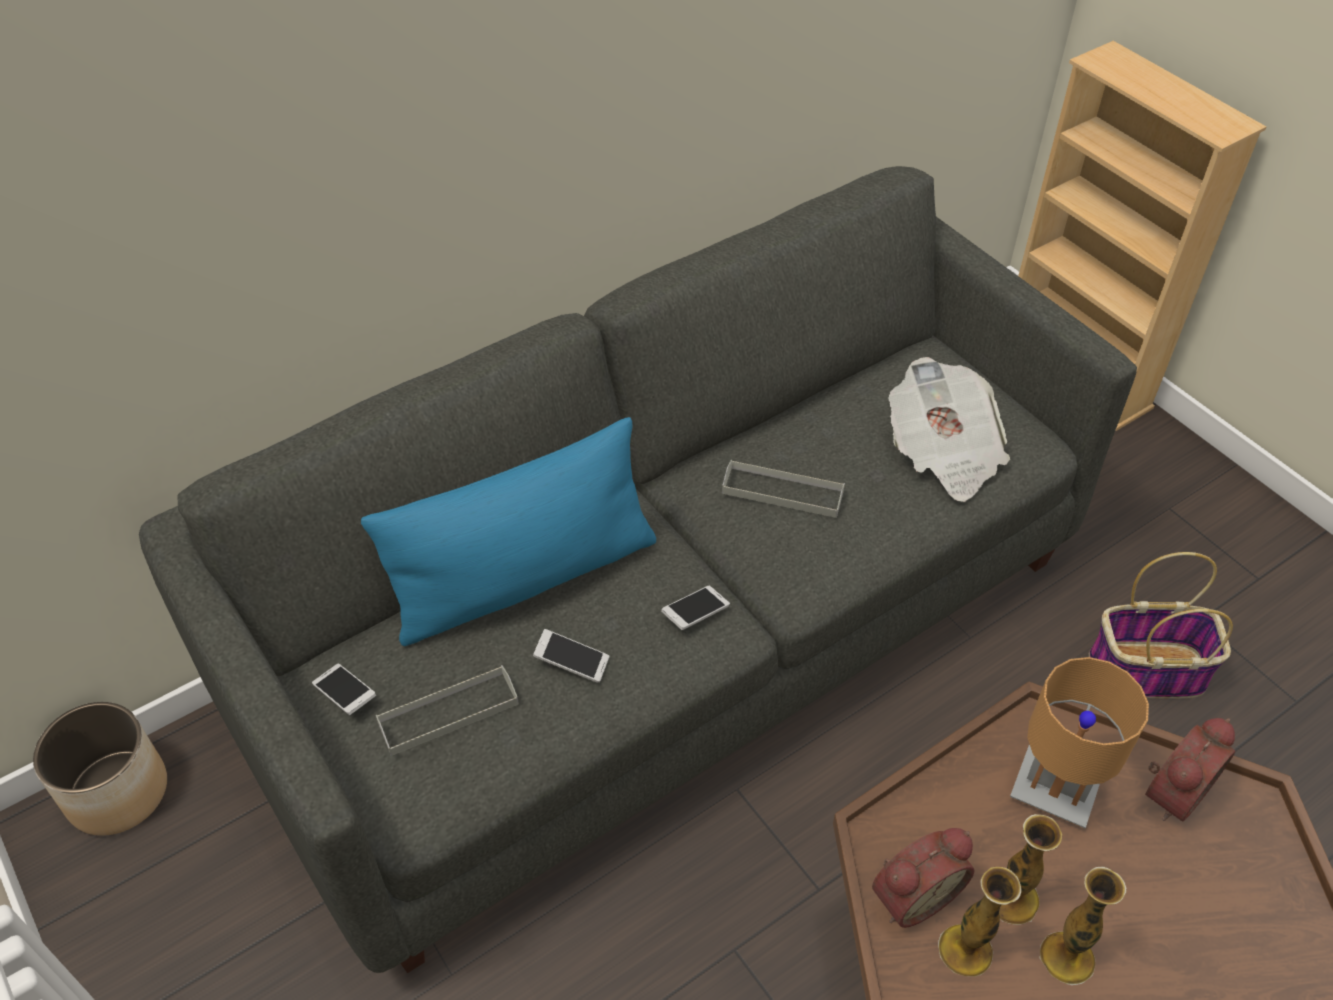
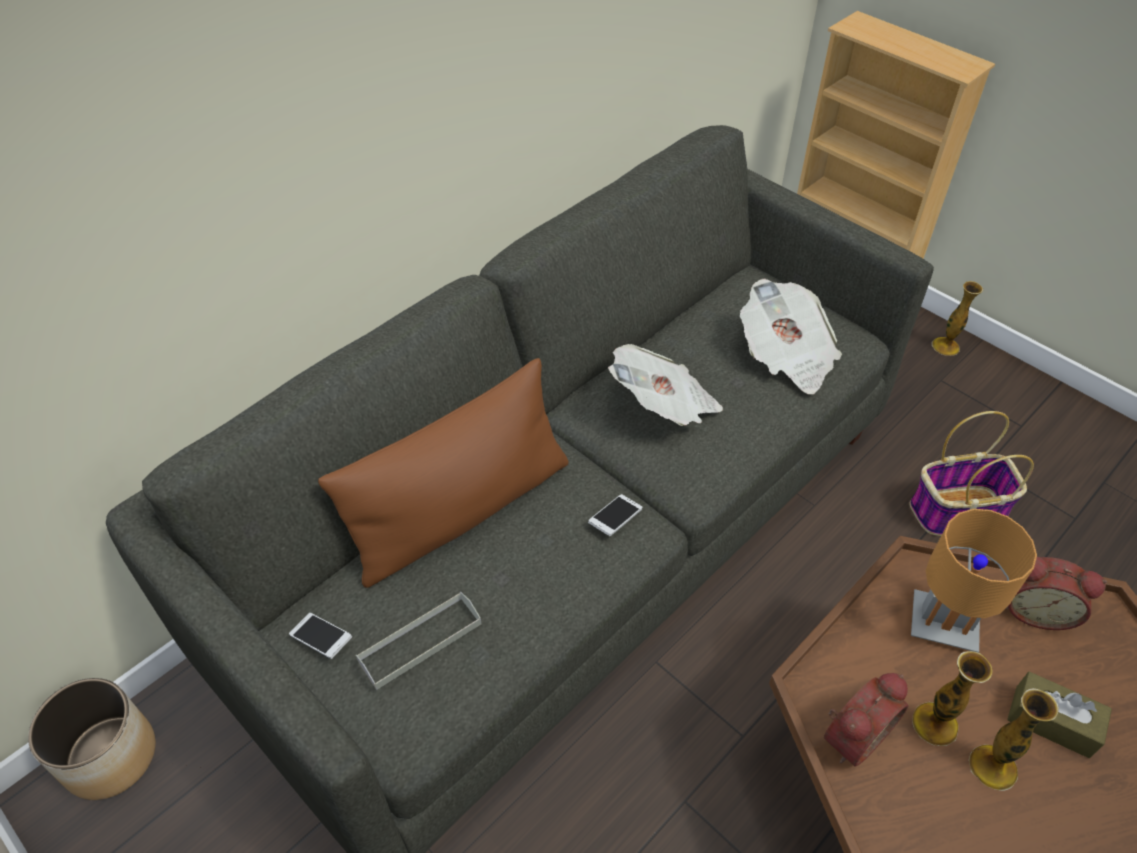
camera: 10 degrees left, 0 degrees up
(525, 579) = (461, 511): blue pillow -> brown pillow
(572, 662) = (520, 579): phone -> none
(782, 492) = (664, 406): grey tray -> newspaper
(965, 950) = (909, 776): vase -> vase (945, 346)
(1153, 920) = (1052, 721): none -> brown tissue box
(1171, 790) = (1035, 608): alarm clock -> alarm clock turned 75 degrees clockwise

